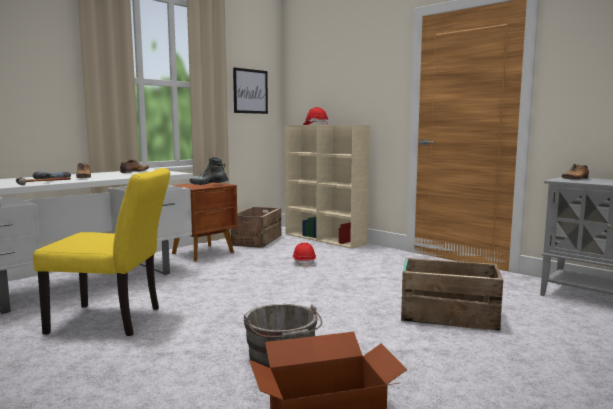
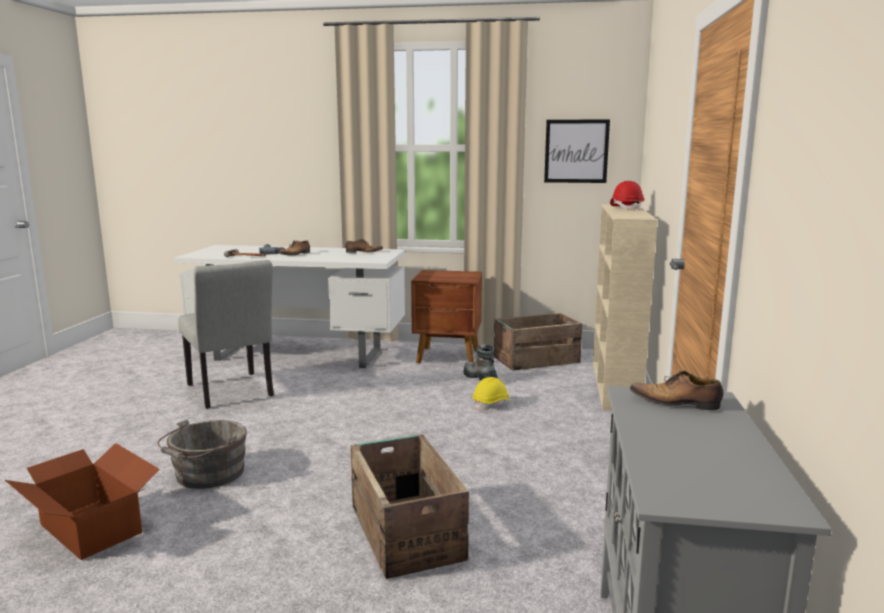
camera: 55 degrees right, 5 degrees up
(113, 320) = (232, 392): yellow chair -> grey chair
(208, 184) = (459, 275): boot -> boot (479, 378)
(304, 262) = (492, 404): red hard hat -> yellow hard hat

